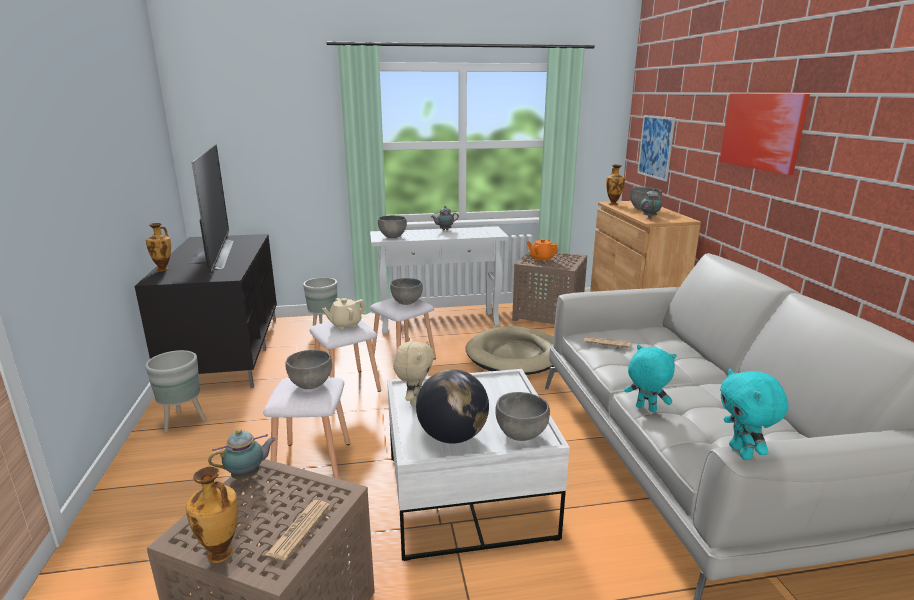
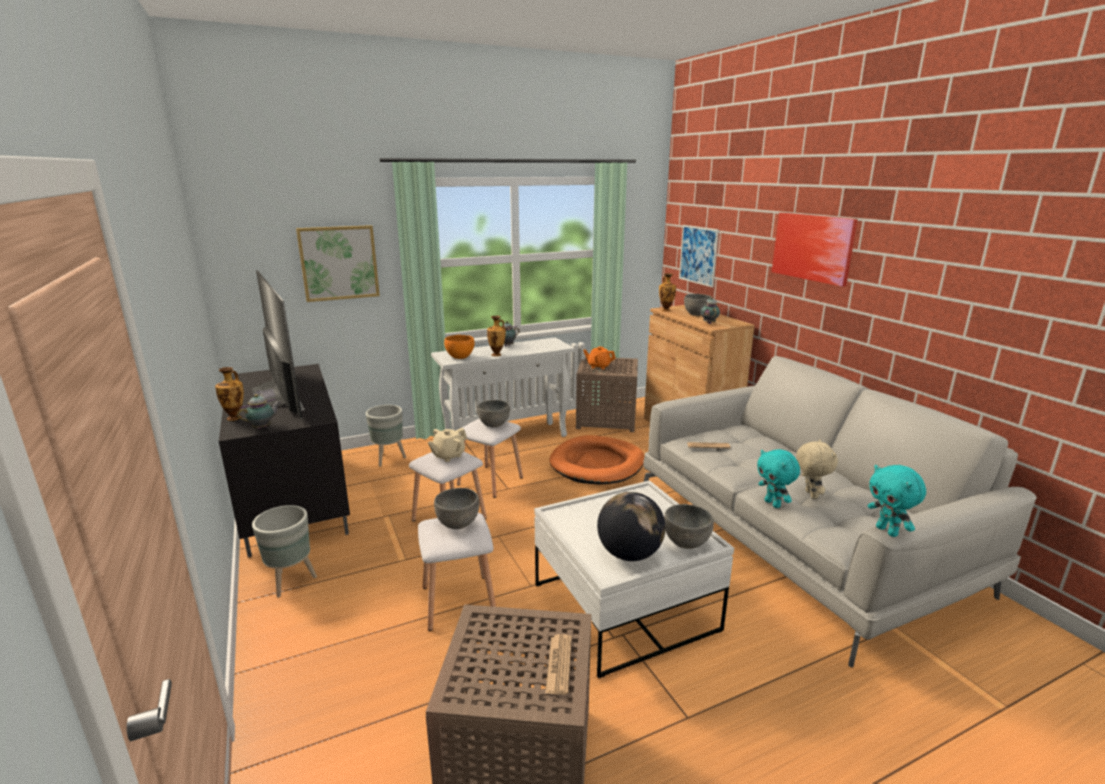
camera: 15 degrees left, 0 degrees up
(221, 554) = (504, 702): vase -> vase (497, 355)
(248, 475) = (472, 624): teapot -> teapot (263, 427)
(290, 141) = (339, 263): none -> picture
(393, 236) = (460, 357): grey bowl -> orange bowl
(414, 401) = (573, 526): beige plush toy -> beige plush toy (810, 494)
(516, 355) = (597, 464): beige dog bed -> orange dog bed
(645, 409) = (773, 504): turquoise plush toy -> turquoise plush toy turned 135 degrees counterclockwise

